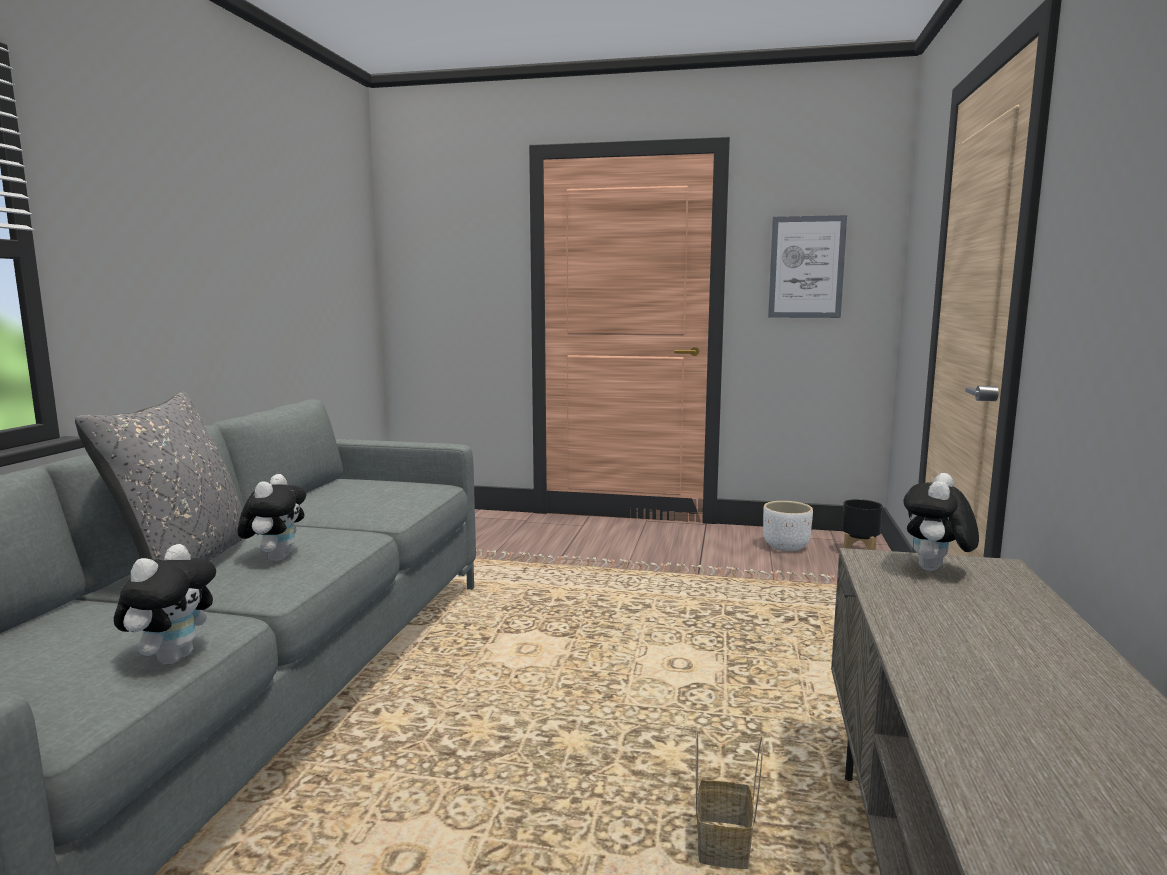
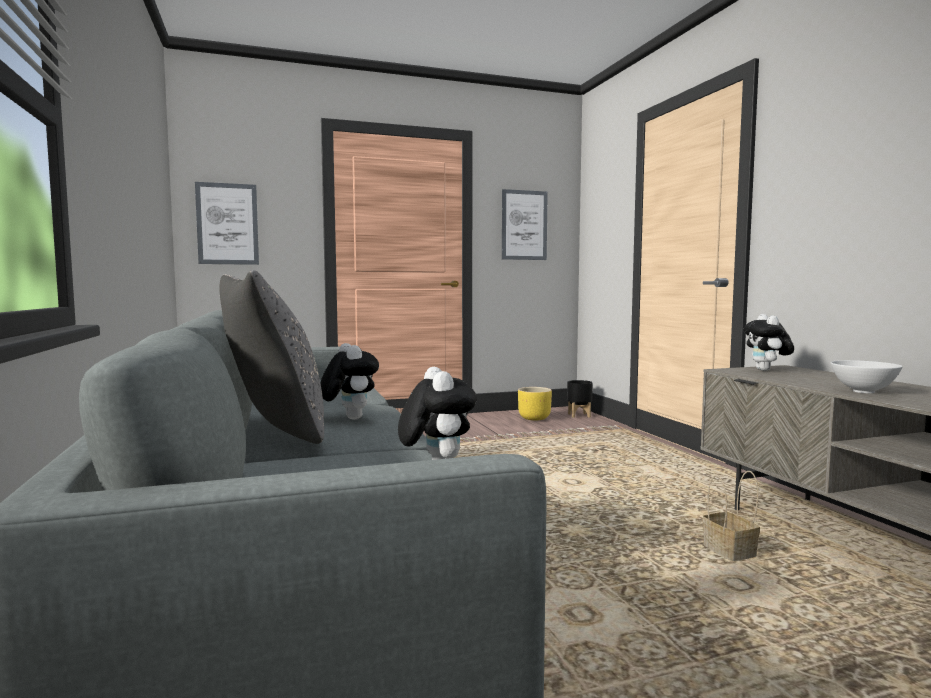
camera: 30 degrees left, 5 degrees down
(429, 280) = (227, 224): none -> picture
(786, 547) = (534, 418): white planter -> yellow planter
(945, 663) = (862, 391): none -> white bowl

